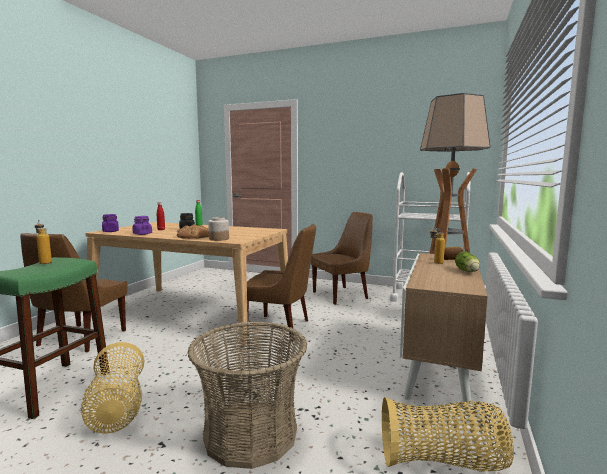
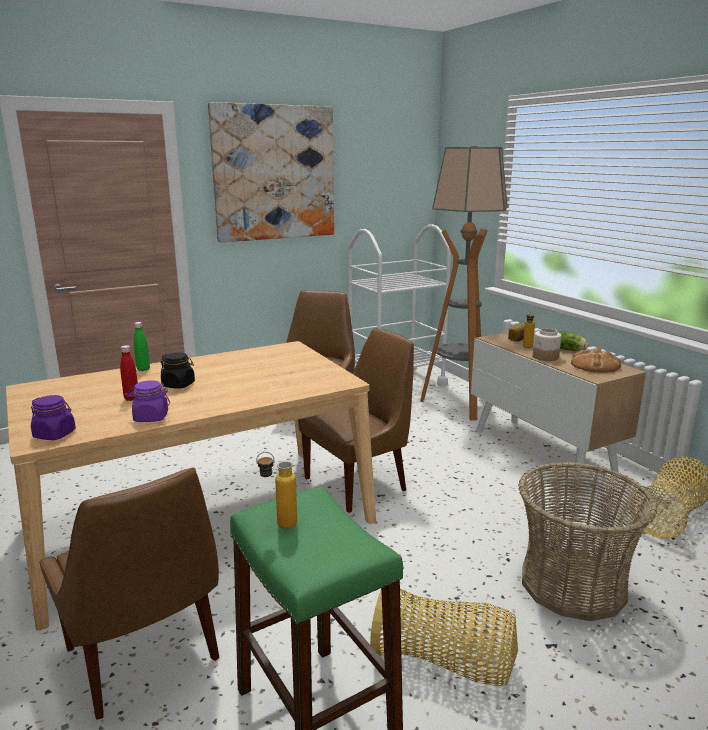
camera: 50 degrees left, 10 degrees up
(194, 236) = (255, 393): bread -> bread (595, 365)
(218, 239) = (309, 386): jar -> jar (545, 357)
(353, 137) = (274, 173): none -> picture

